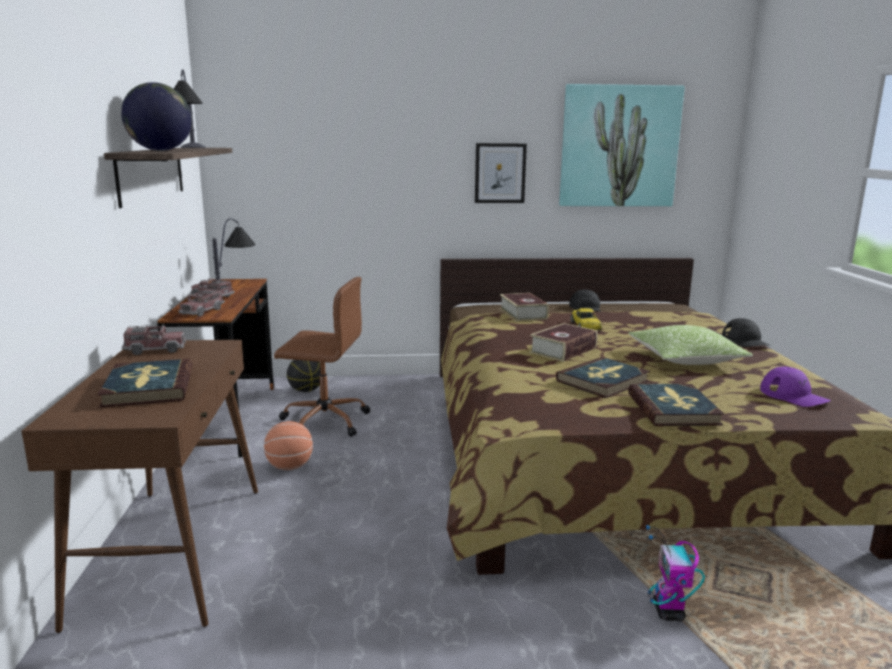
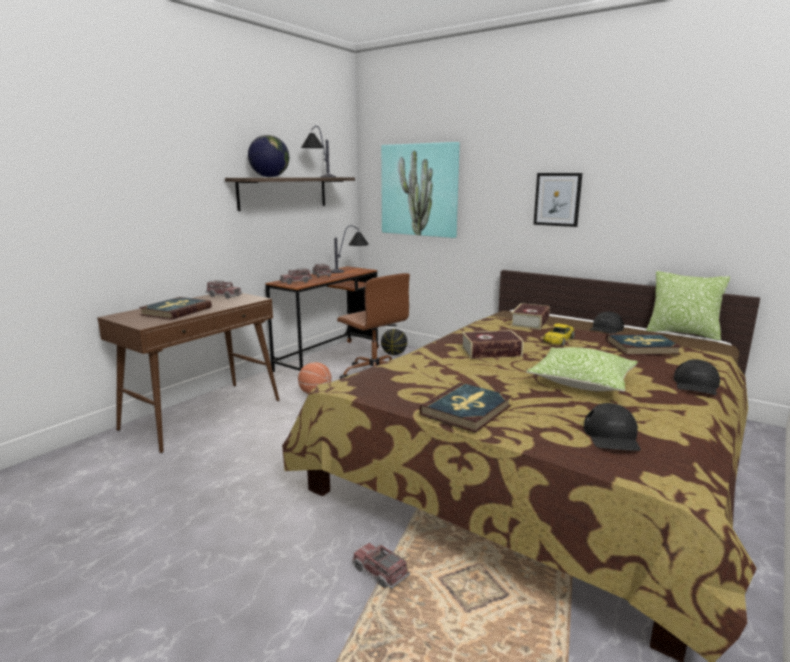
camera: 40 degrees right, 0 degrees up
(603, 381) = (465, 378): book -> book (641, 347)
(619, 146) = (678, 175): picture -> picture (420, 190)
(637, 300) = (682, 333): none -> pillow
(668, 612) = (380, 572): toy robot -> toy truck
(793, 396) = (612, 436): purple cap -> black cap

